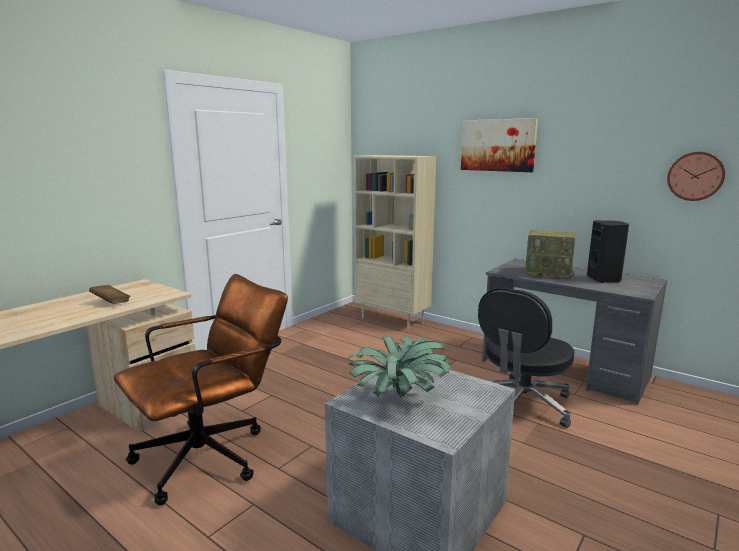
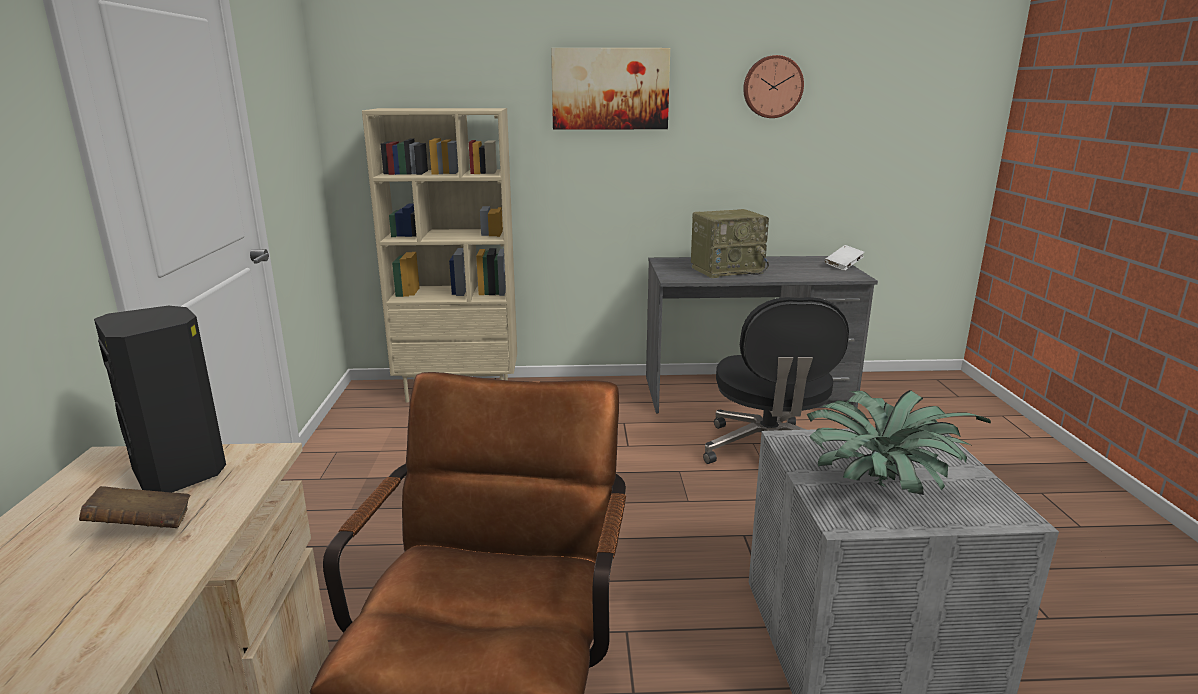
camera: 40 degrees left, 5 degrees up
(604, 279) = (792, 266): black speaker -> black speaker (181, 473)
(649, 287) = (843, 266): none -> white book
(695, 176) = (863, 126): wall clock -> wall clock (772, 87)

